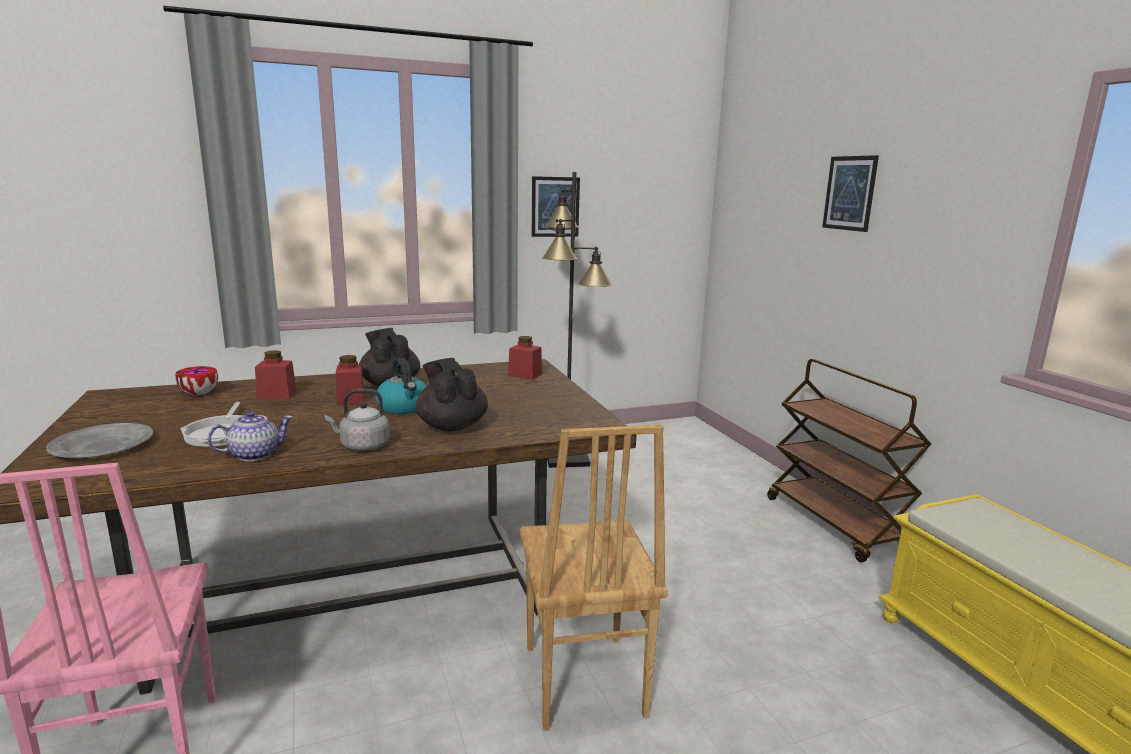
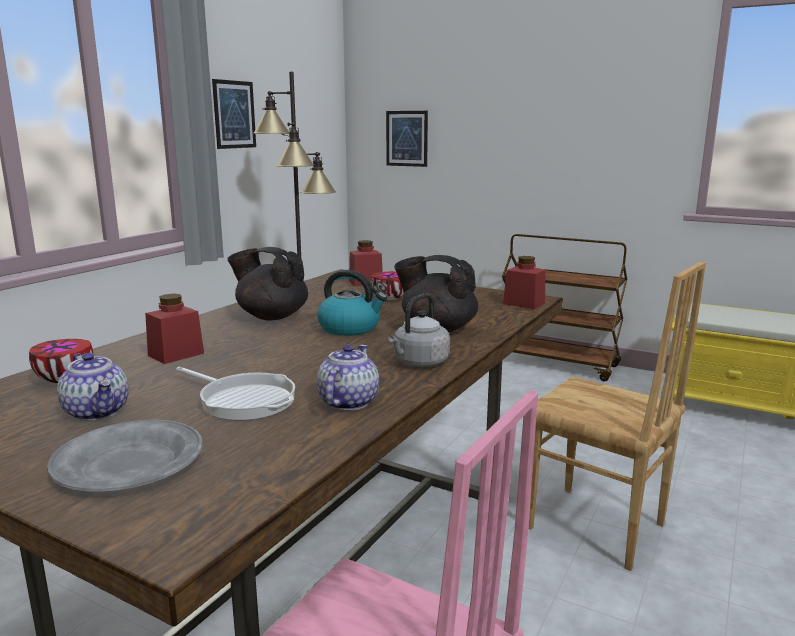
camera: 40 degrees left, 0 degrees up
(164, 415) = (98, 412): none -> teapot
(350, 399) = (276, 336): red jar -> red jar (524, 303)
(497, 393) = (391, 299): none -> bowl
(849, 193) = (518, 92): picture -> picture (406, 138)

